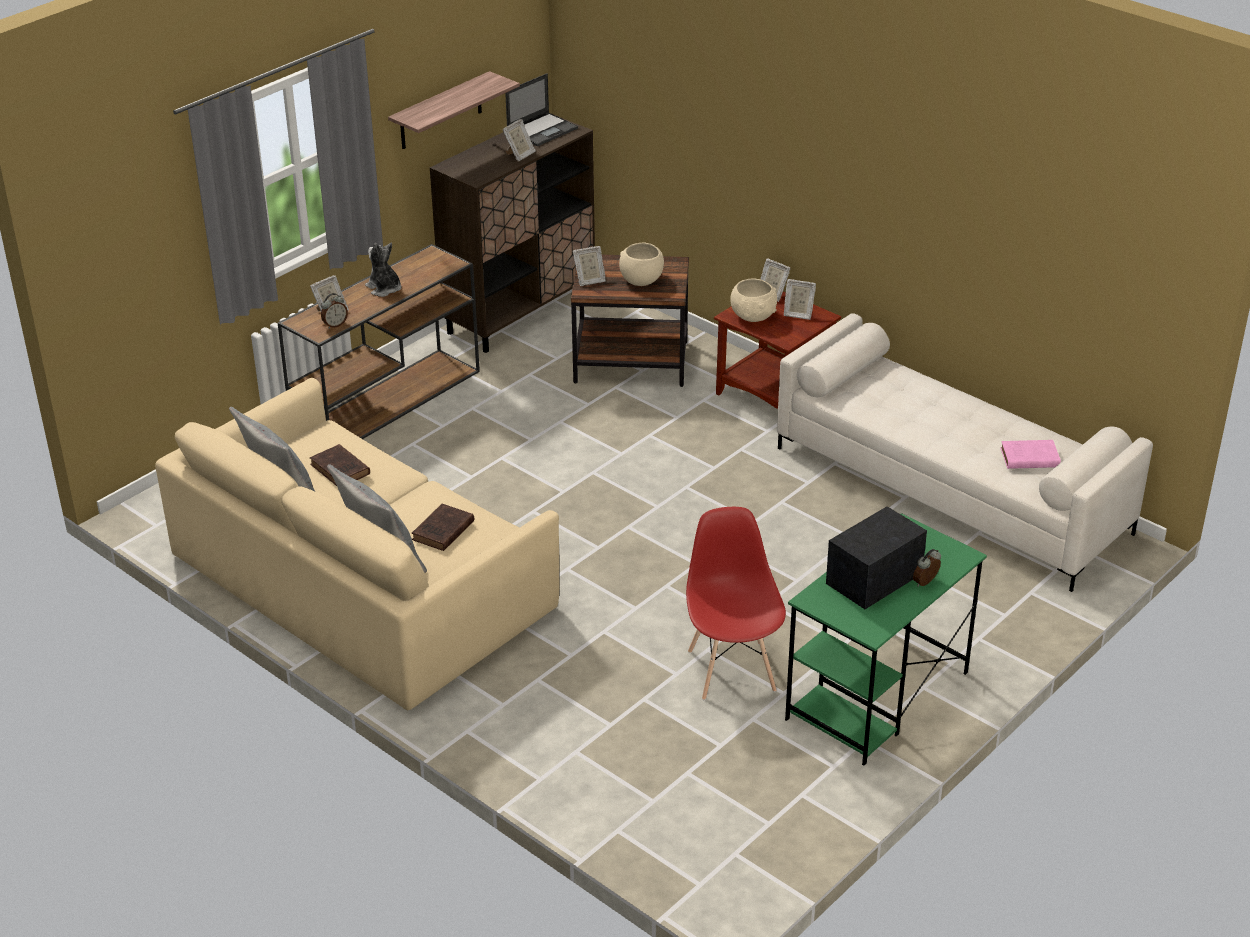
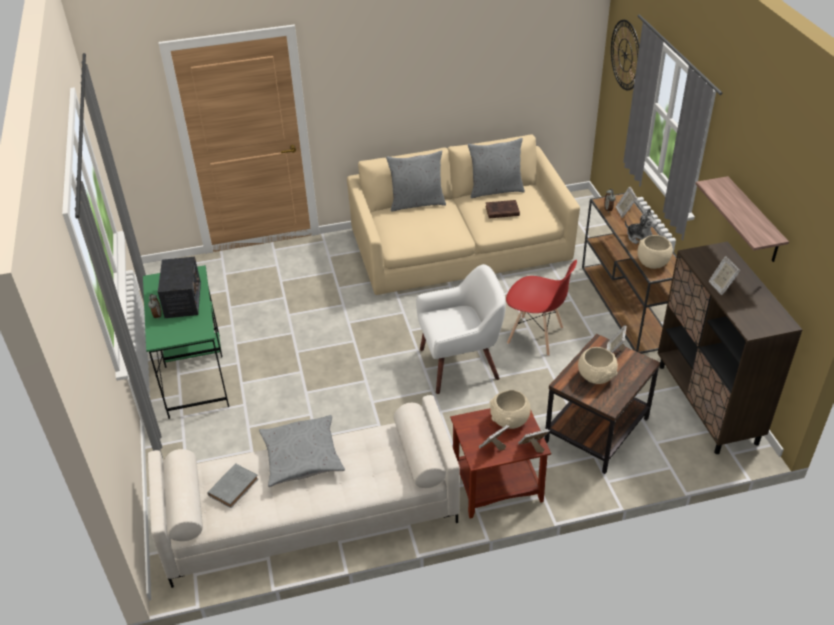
camera: 125 degrees right, 5 degrees up
(121, 219) = (625, 55): none -> wall clock
(384, 289) = (640, 238): plush toy -> plush toy turned 45 degrees clockwise
(430, 270) = (652, 262): none -> beige bowl
(442, 531) = (416, 224): brown book -> none
(542, 130) = (763, 314): laptop -> none
(621, 483) = (460, 364): none -> white armchair
(732, 670) = (269, 334): red chair -> red chair (535, 336)
(939, 436) = (302, 457): none -> grey pillow
(1028, 458) = (234, 486): pink book -> grey book

